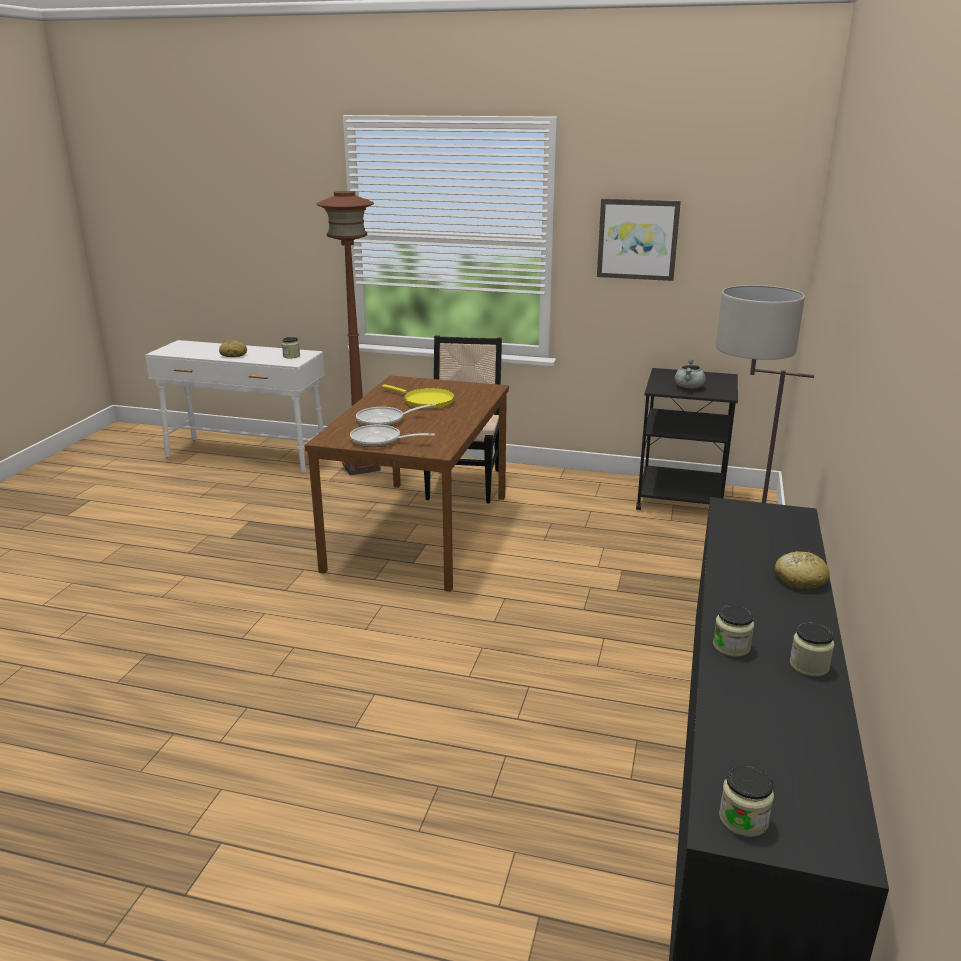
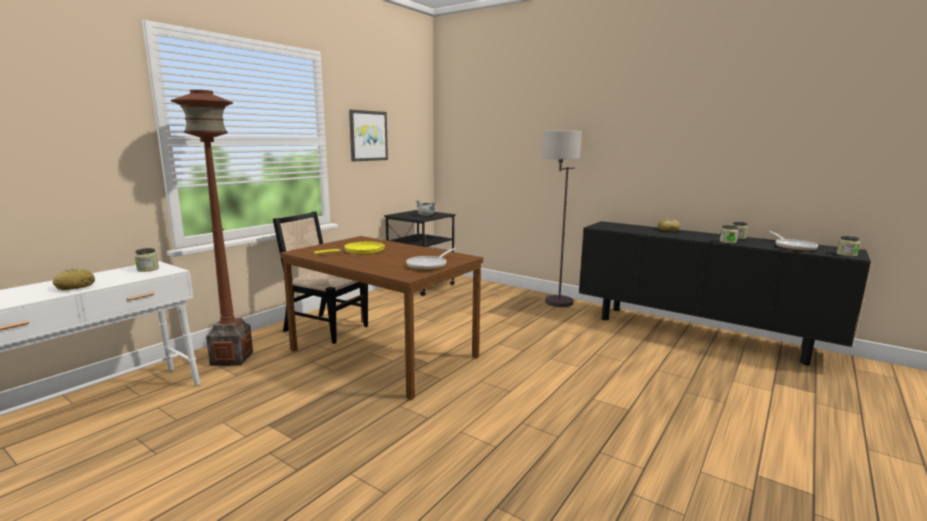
camera: 70 degrees left, 10 degrees down
(384, 420) = (387, 261): frying pan -> frying pan (793, 247)

